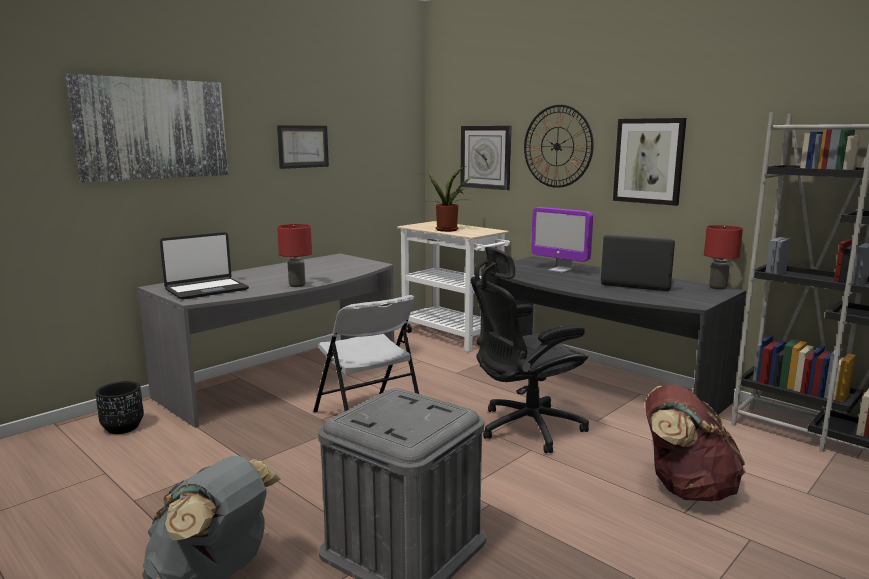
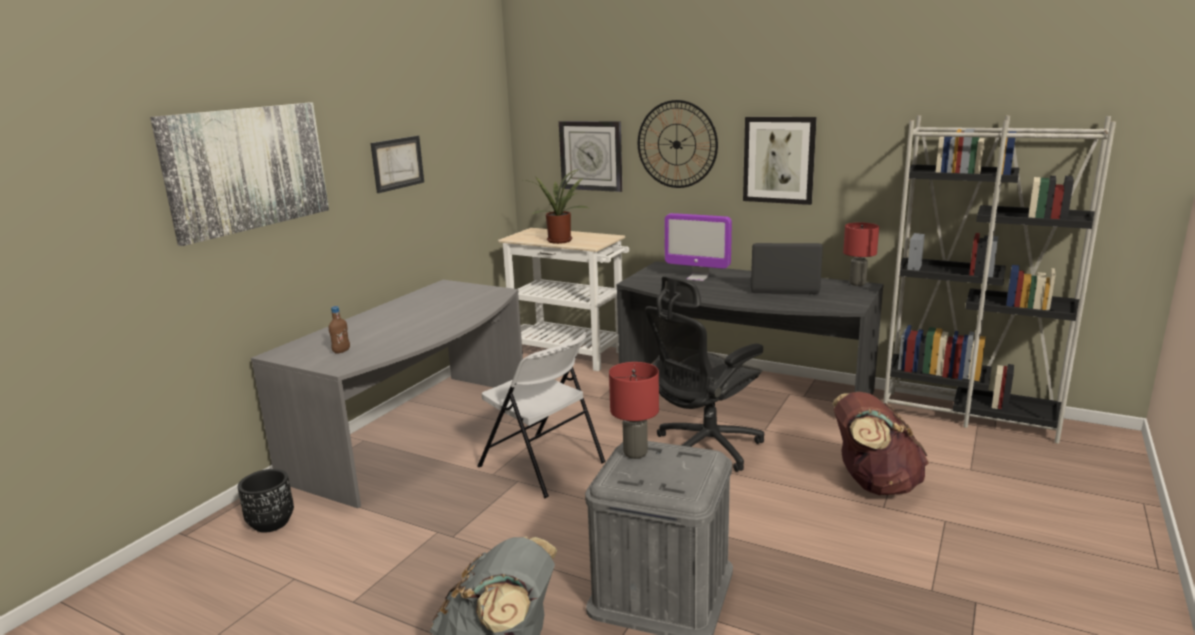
camera: 15 degrees left, 5 degrees up
(206, 290) = (341, 351): laptop -> brown bottle
(296, 285) = (439, 332): red table lamp -> red table lamp (634, 453)

